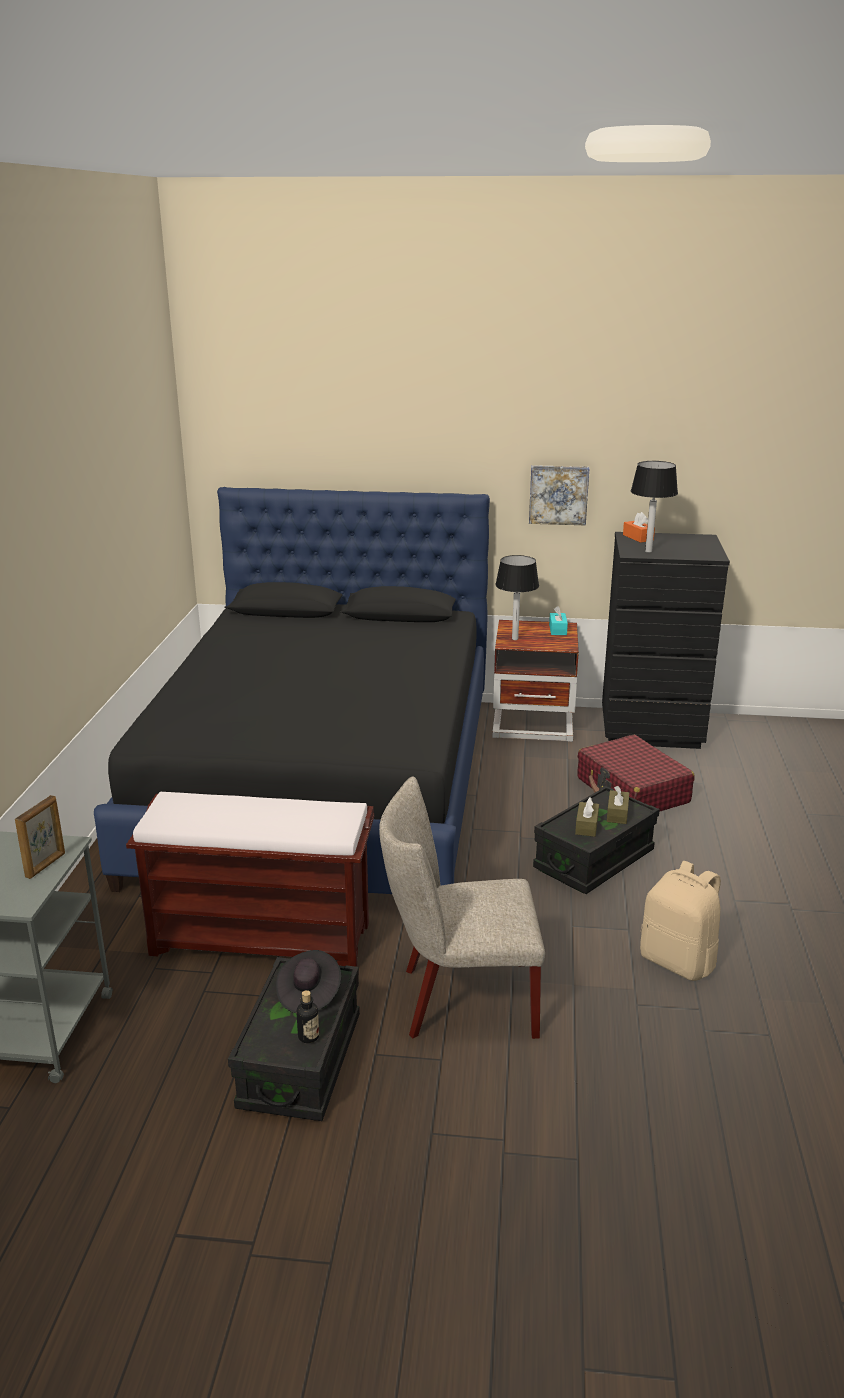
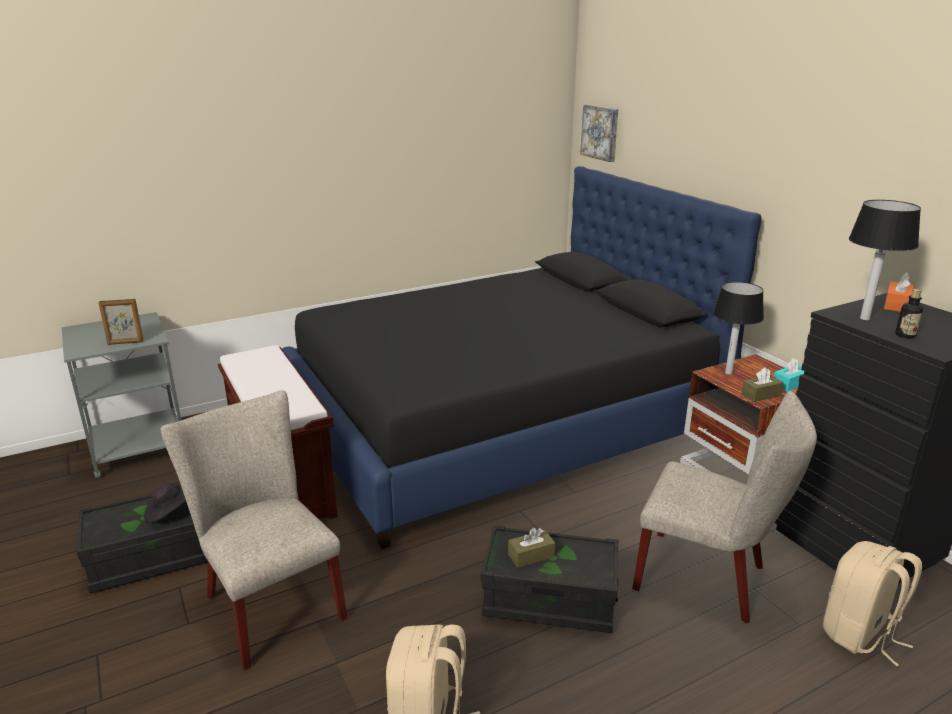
camera: 55 degrees right, 0 degrees up
(308, 1036) = (116, 531): bottle -> bottle (905, 335)
(558, 494) = (835, 231): picture -> picture (601, 132)
(617, 814) = (576, 567): brown tissue box -> brown tissue box (761, 395)
(632, 791) = (708, 578): red suitcase -> beige chair
(726, 769) = (859, 634): none -> beige backpack

